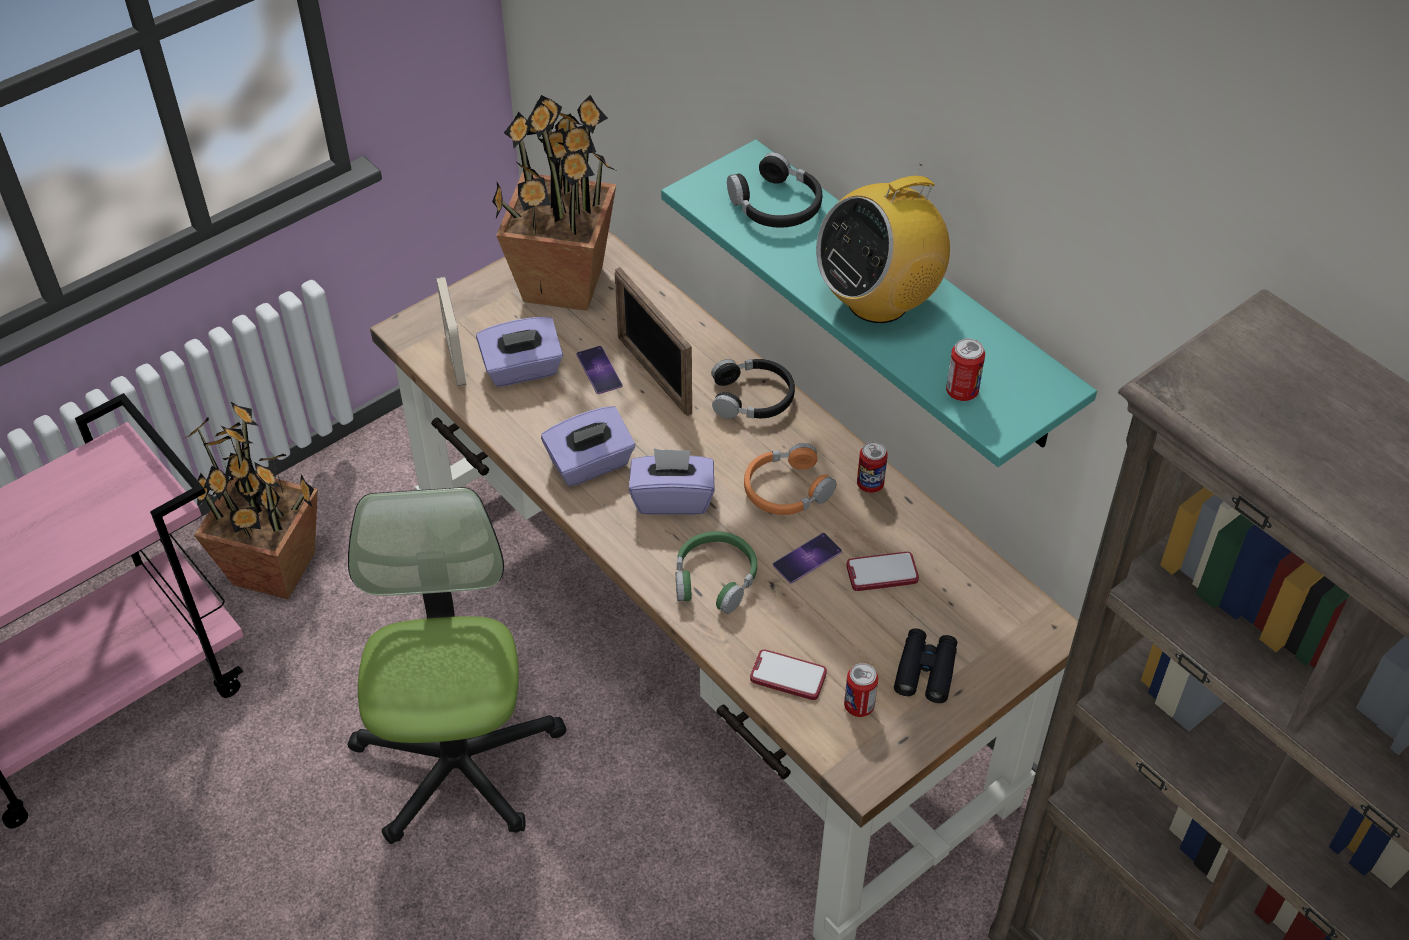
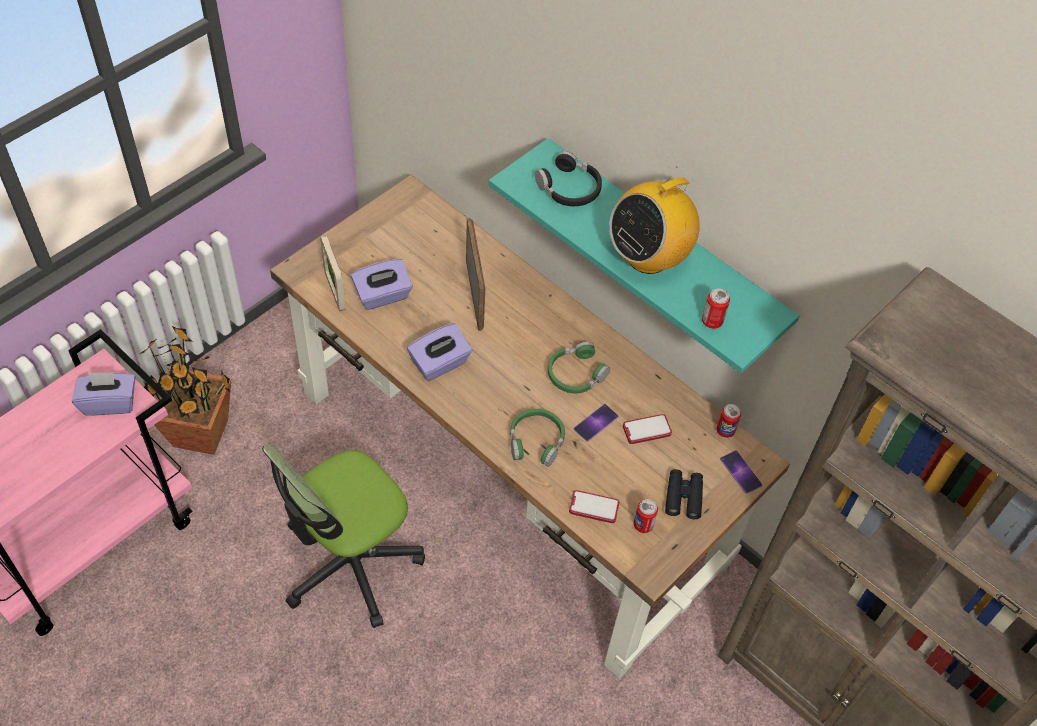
camera: 10 degrees left, 5 degrees up
(457, 761) = (350, 563): office chair -> office chair turned 120 degrees counterclockwise
(563, 283) = (401, 229): potted plant -> none
(599, 370) = (436, 293): phone -> phone (741, 472)
(653, 375) = (474, 294): picture frame -> picture frame turned 150 degrees counterclockwise
(672, 498) = (499, 385): purple tissue box -> purple tissue box (109, 402)
(752, 398) = (544, 308): black headphones -> none
(786, 490) = (575, 374): orange headphones -> green headphones
(870, 484) = (631, 367): can -> can (725, 430)

